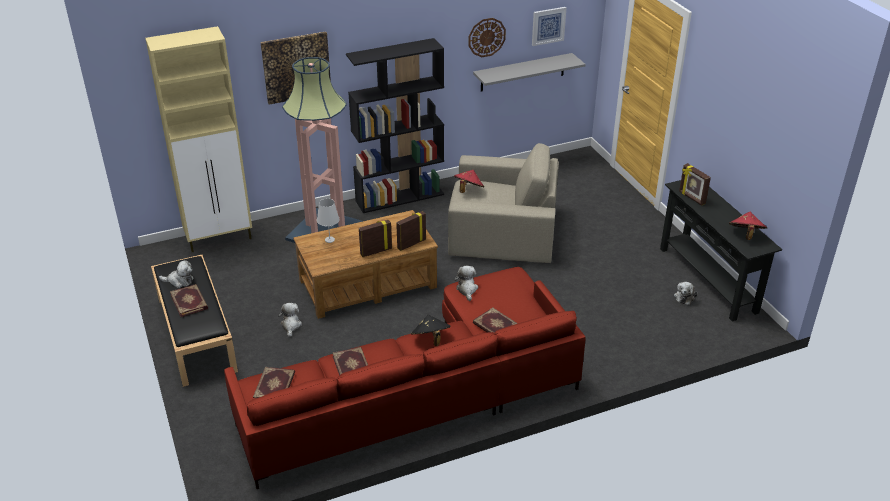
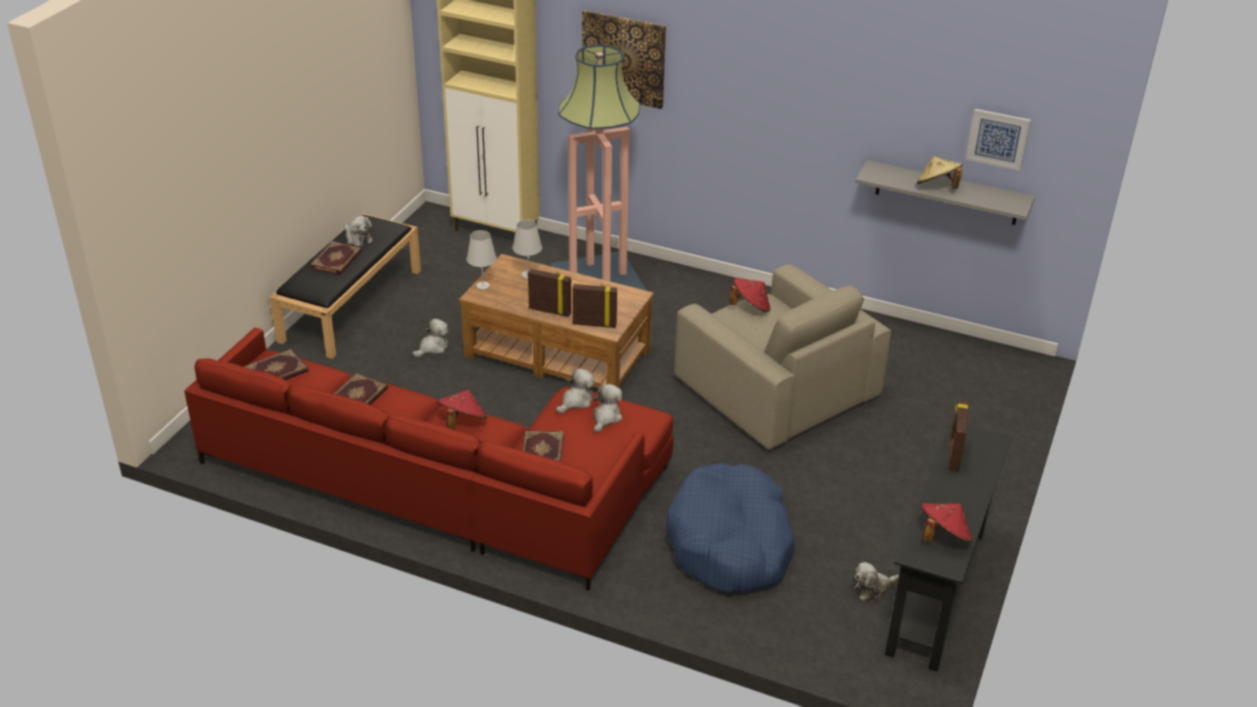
camera: 45 degrees right, 0 degrees up
(314, 261) = (482, 286): none -> white table lamp
(400, 197) = (725, 288): black bookcase -> none
(430, 339) = (462, 422): black hat -> red hat
(486, 37) = (894, 118): wall clock -> none
(495, 287) = (606, 417): none -> plush toy
(526, 69) = (937, 187): none -> beige hat
(600, 319) = (730, 544): none -> blue dog bed

